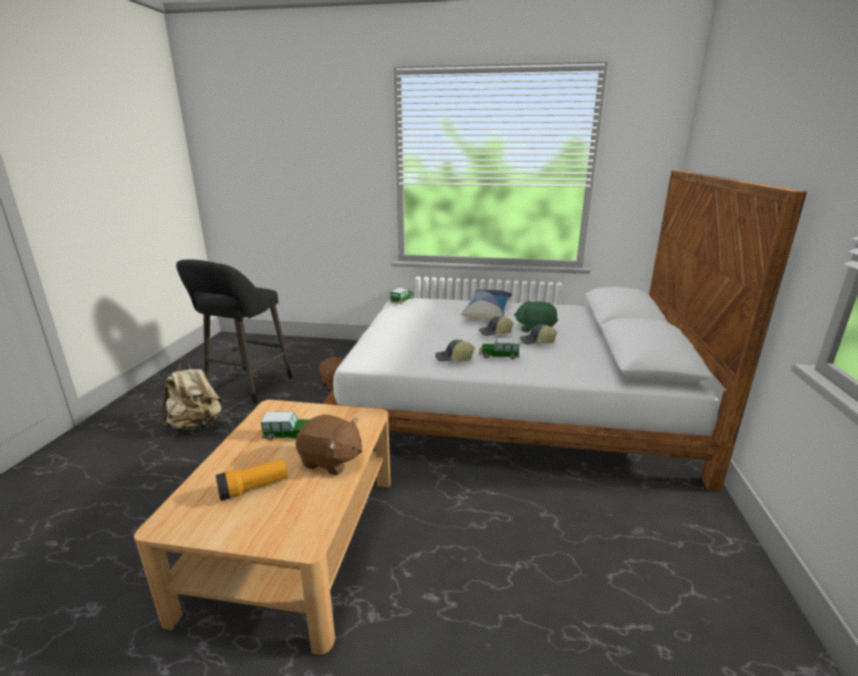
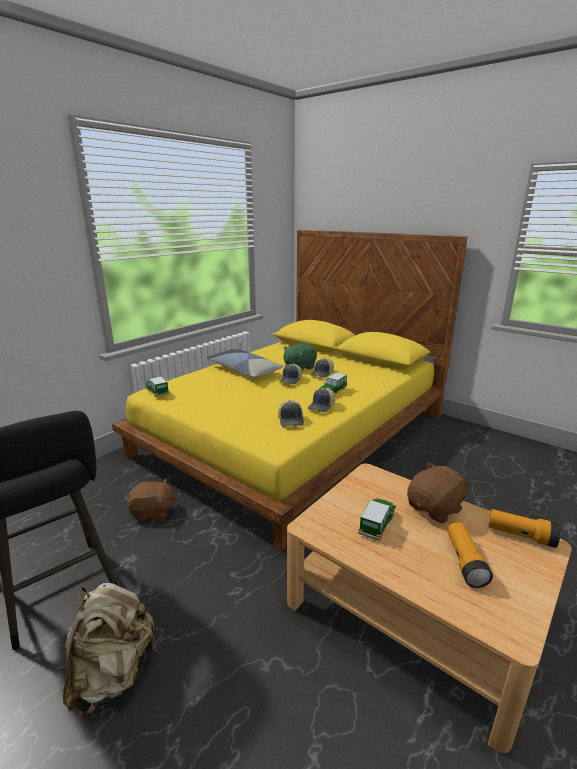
camera: 60 degrees left, 0 degrees up
(312, 521) = (520, 536): none -> flashlight
(409, 354) = (291, 420): none -> cap
(510, 400) = (295, 434): white bed -> yellow bed

